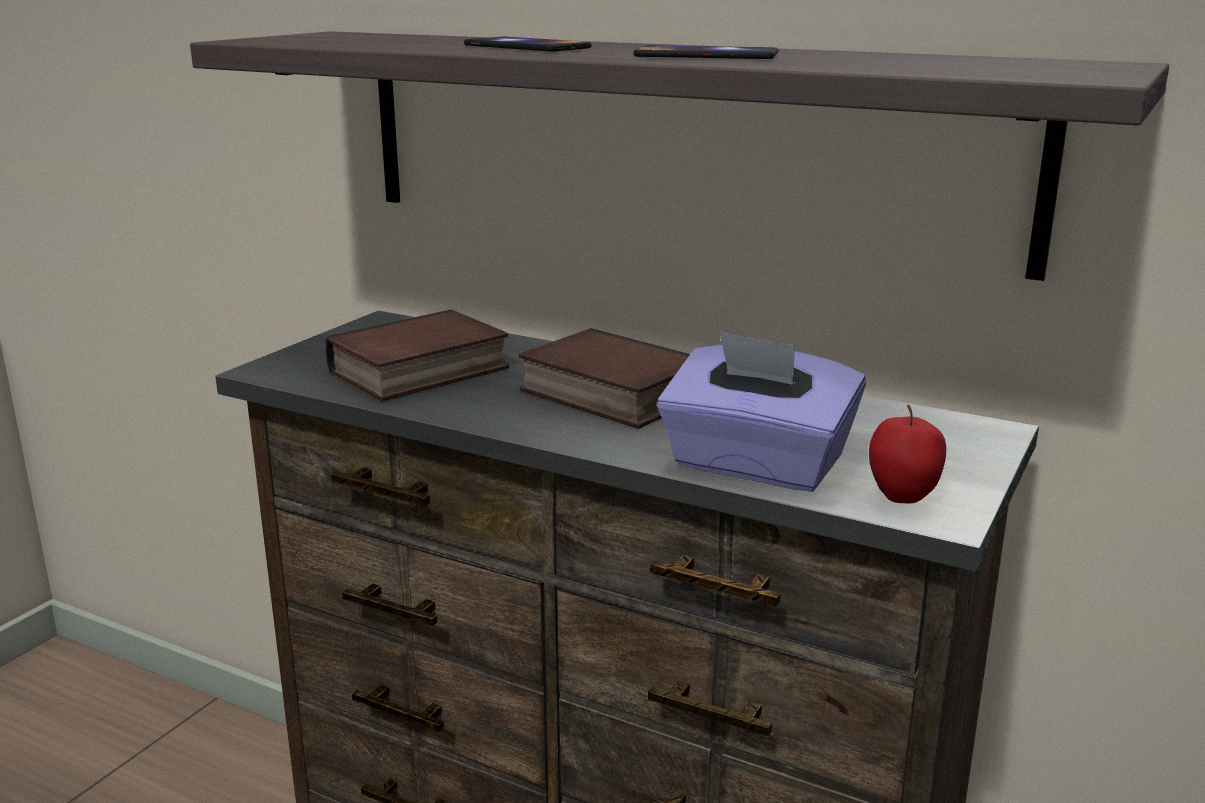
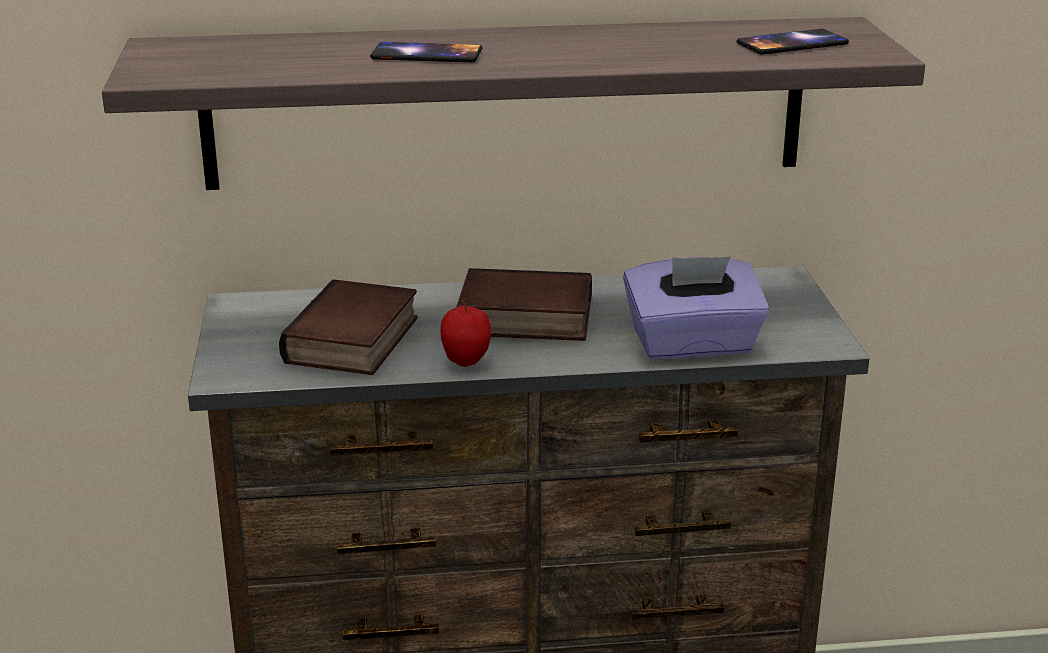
camera: 35 degrees left, 5 degrees up
(706, 55) = (595, 51): phone -> phone (792, 43)
(902, 499) = (798, 341): apple -> apple (466, 363)

